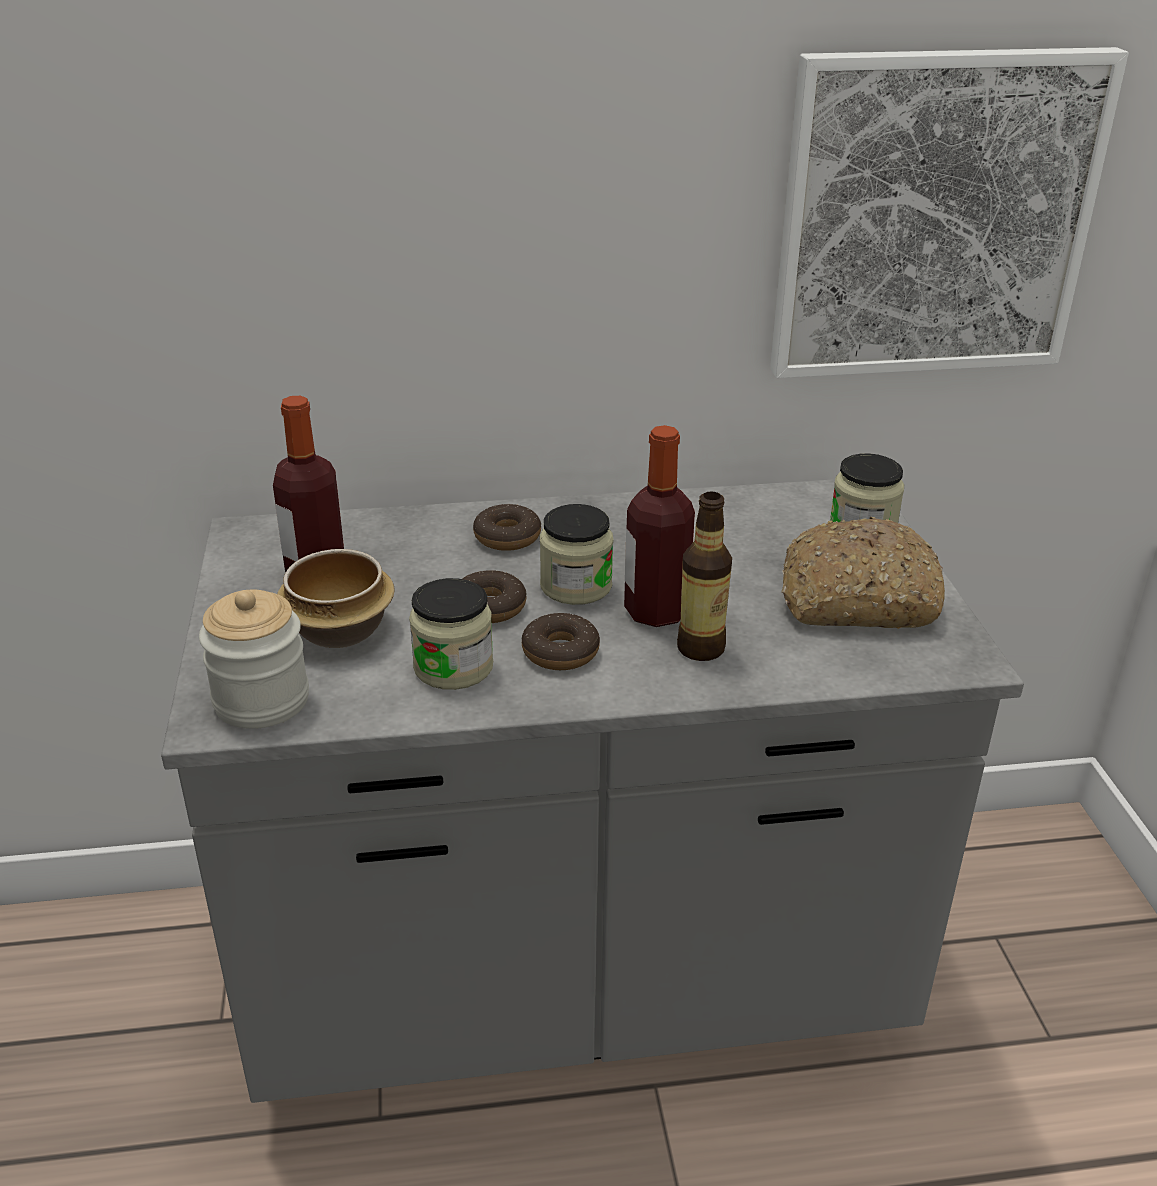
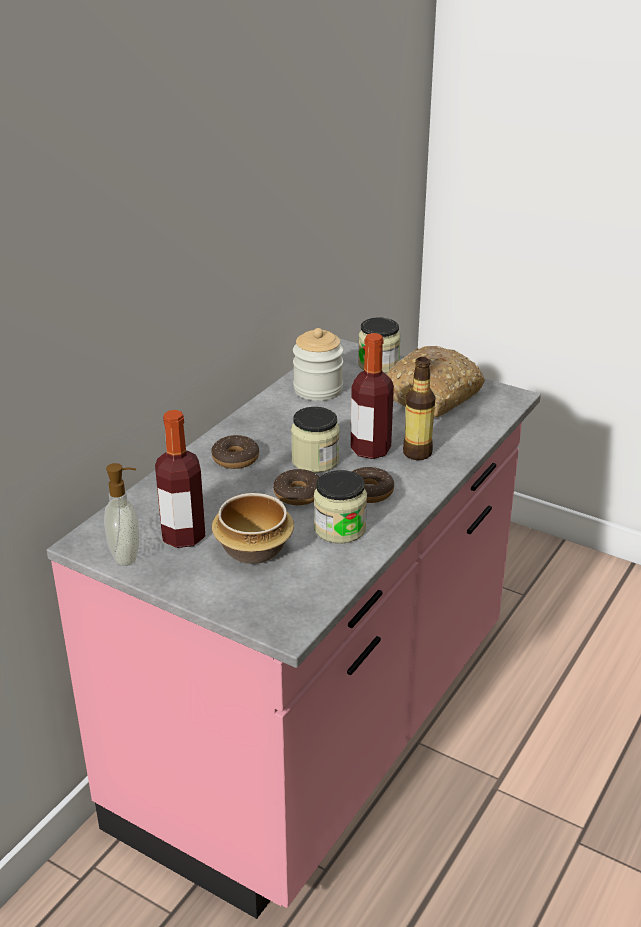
camera: 50 degrees left, 0 degrees up
(245, 562) = (127, 555): none -> soap dispenser
(261, 701) = (289, 603): jar -> jar (318, 389)
(575, 980) = (320, 731): grey counter -> pink counter
(934, 216) = (336, 173): picture -> none

